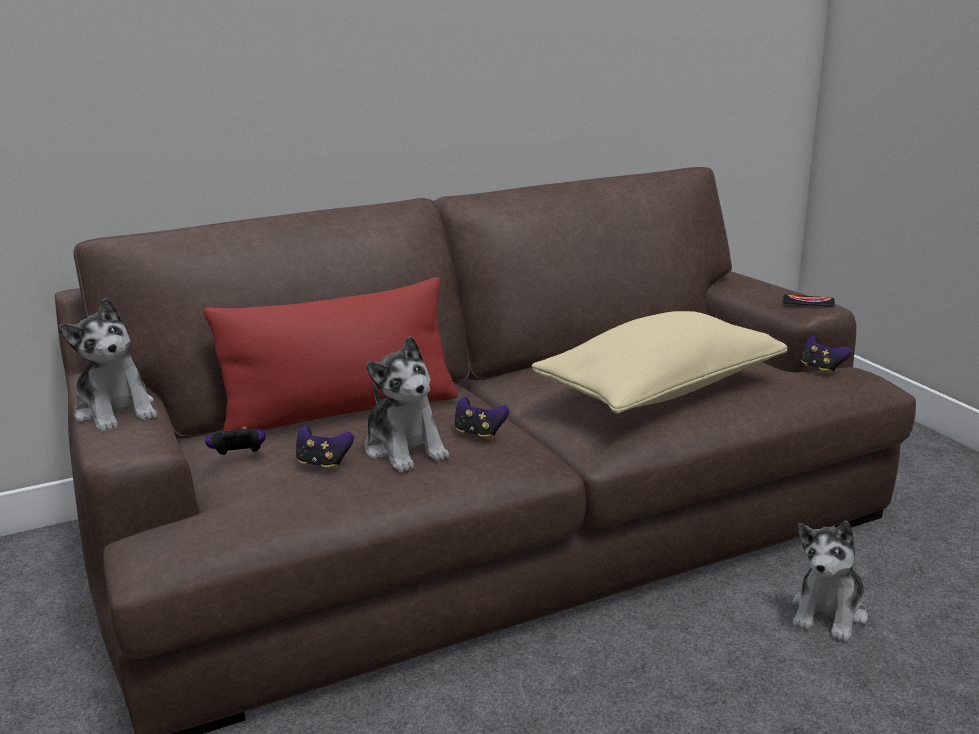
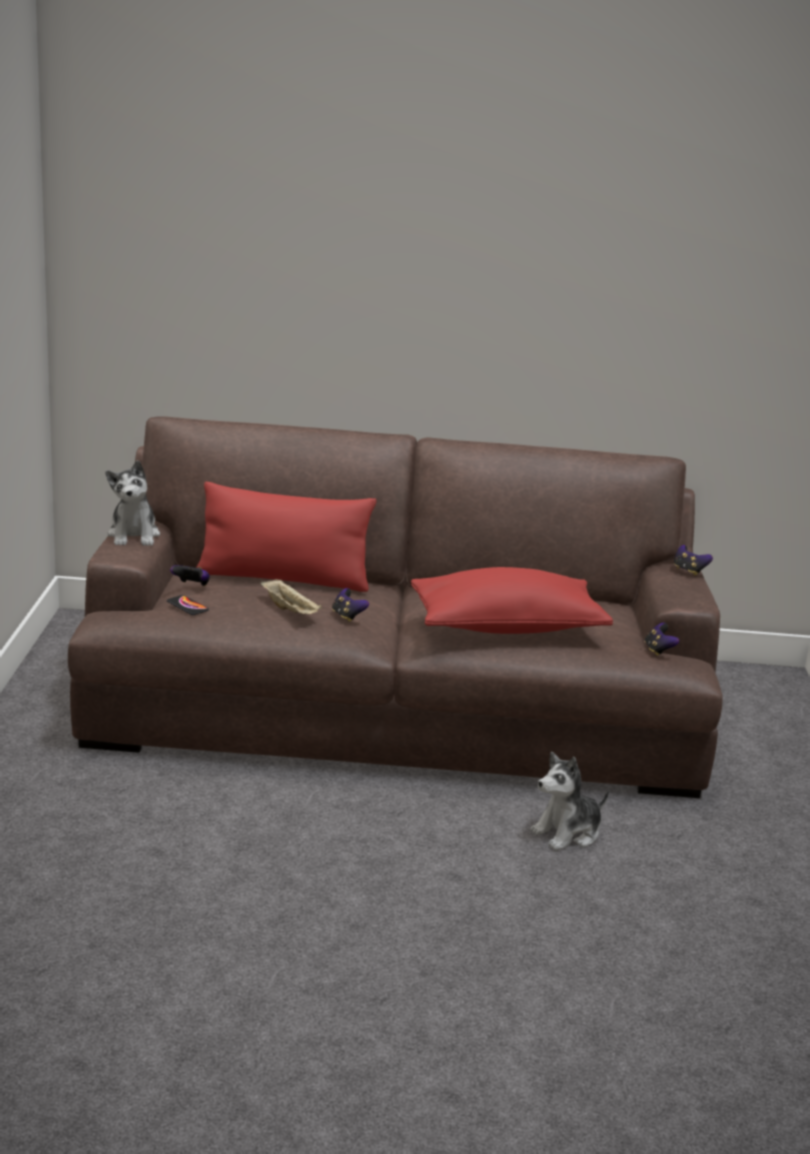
camera: 25 degrees right, 0 degrees up
(323, 464) = (233, 604): game controller -> game controller (689, 571)
(405, 449) = (290, 610): plush toy -> beige tray
(659, 390) = (506, 627): beige pillow -> red pillow
(808, 302) = (693, 596): phone -> phone (187, 606)

